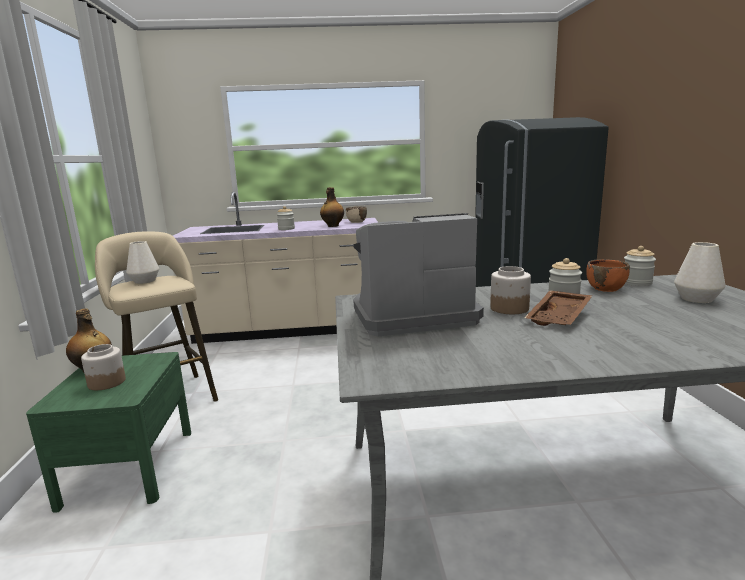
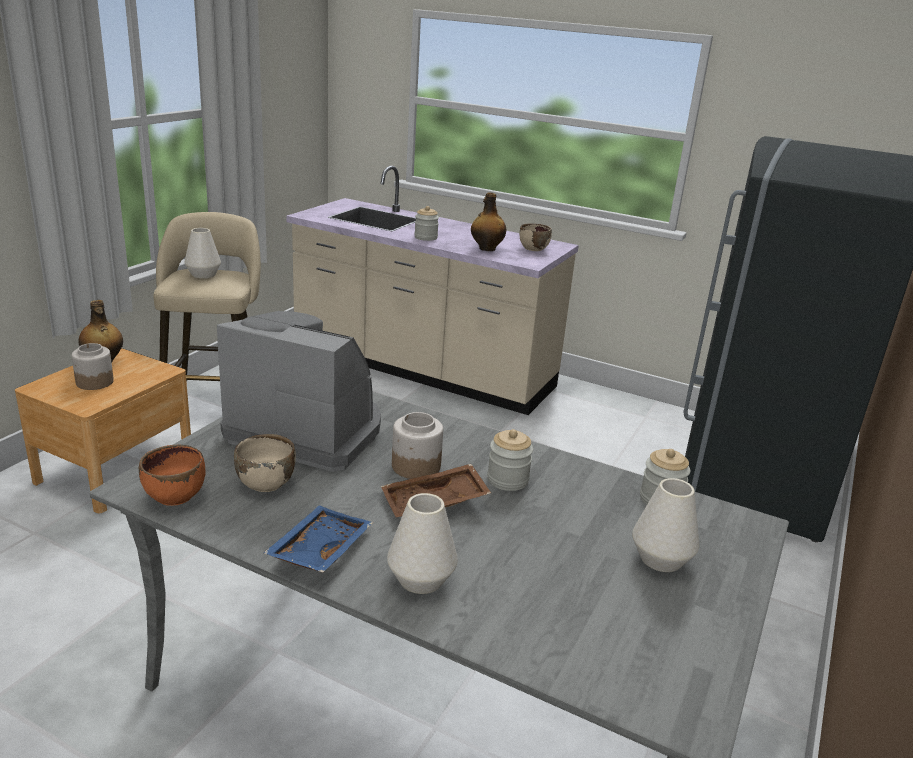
camera: 30 degrees right, 10 degrees up
(129, 467) = (115, 469): green nightstand -> brown nightstand
(451, 343) = (266, 482): none -> beige bowl
(565, 357) = (318, 549): none -> blue tray
(606, 288) = (595, 490): orange bowl -> orange bowl (175, 495)
(644, 345) = (420, 579): none -> white vase

